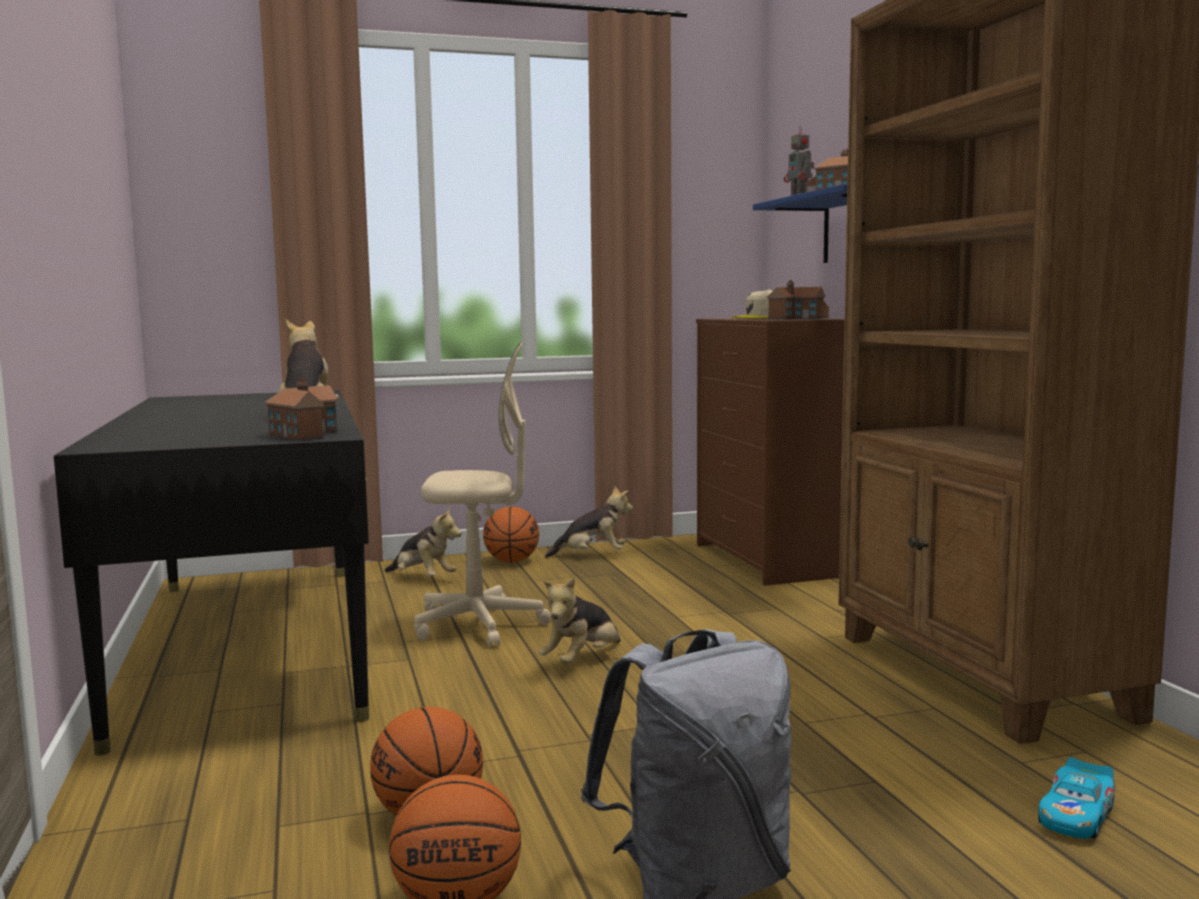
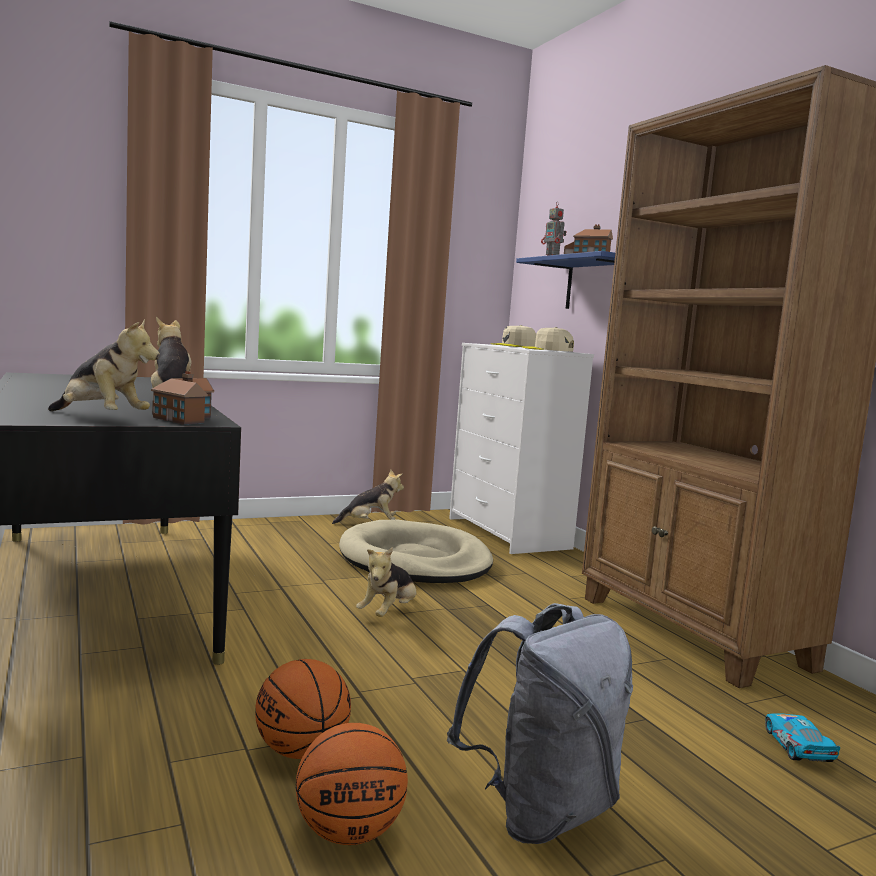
camera: 10 degrees left, 0 degrees up
(423, 578) = (236, 537): plush toy -> plush toy (101, 418)
(479, 626) = (295, 581): beige office chair -> none
(511, 561) = (306, 526): basketball -> none
(635, 597) = (415, 560): none -> beige dog bed
(770, 560) = (509, 533): brown dresser -> white dresser
(798, 318) = (547, 350): toy house -> beige cap
(1076, 815) = (798, 747): toy car -> toy car turned 150 degrees clockwise

